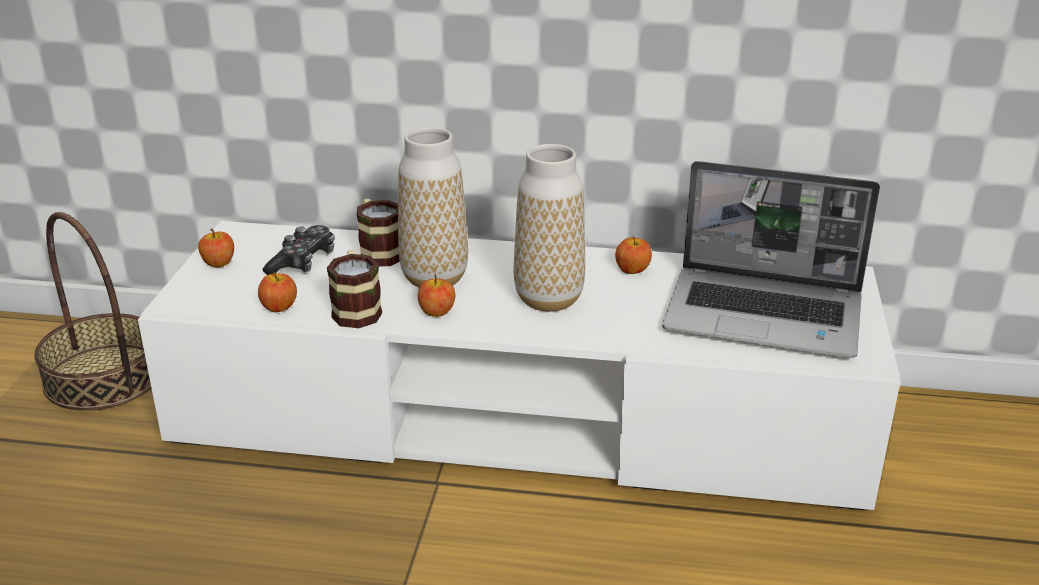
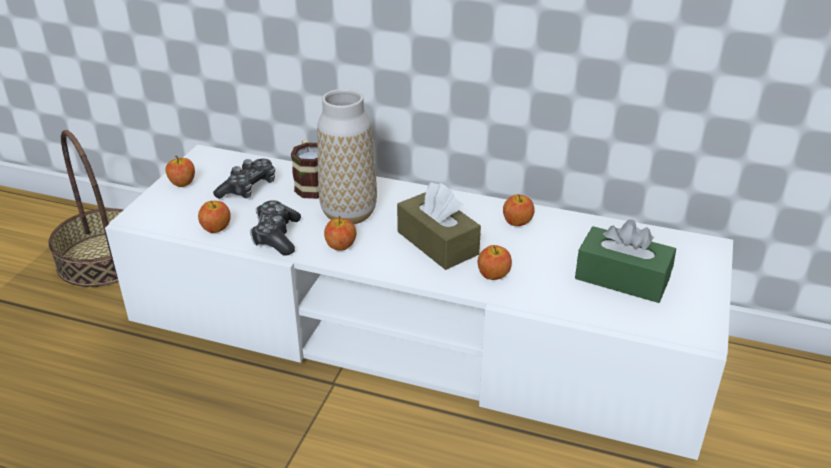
camera: 10 degrees right, 5 degrees up
(356, 309) = (276, 236): mug -> game controller
(549, 299) = (437, 243): vase -> brown tissue box
(623, 325) = (493, 275): none -> apple
(766, 315) = (622, 278): laptop -> green tissue box

